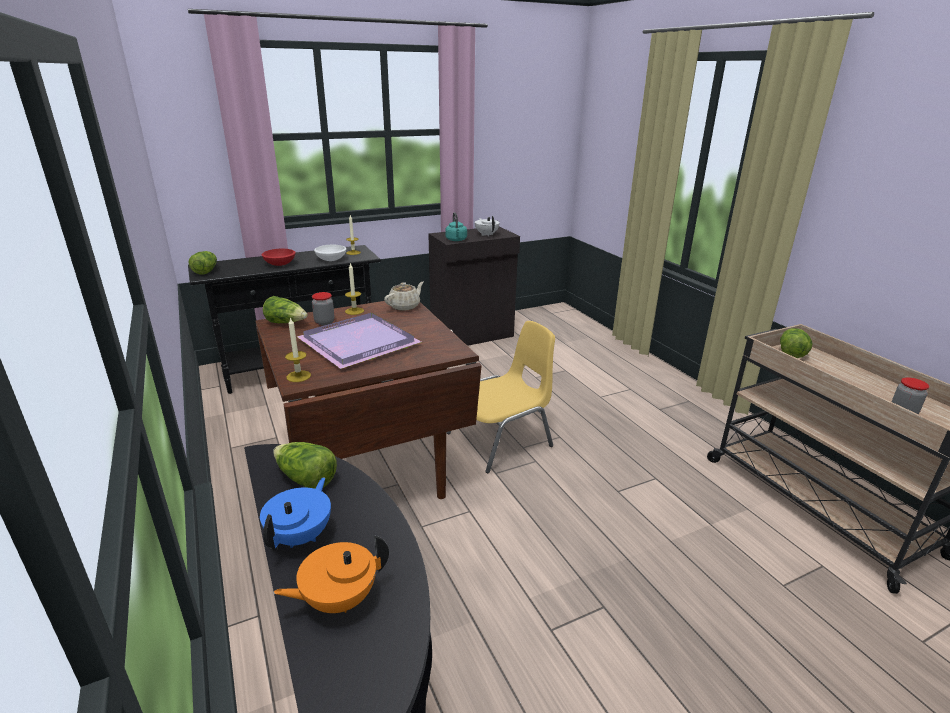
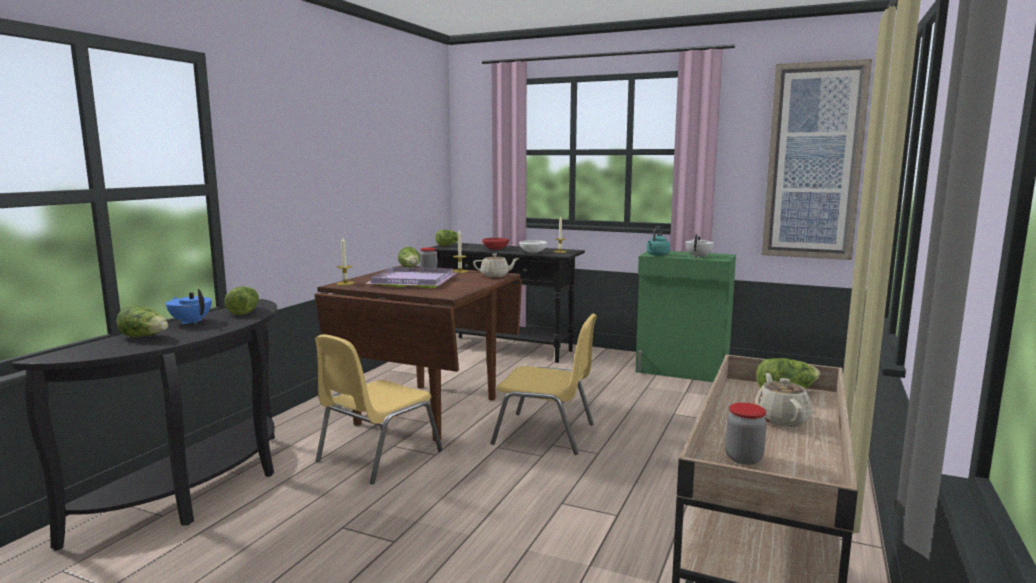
camera: 50 degrees right, 15 degrees down
(301, 536) = (191, 322): blue teapot -> blue teapot turned 120 degrees counterclockwise
(338, 599) = (145, 337): orange teapot -> lettuce
(430, 546) = (377, 456): none -> yellow chair
(473, 335) = (682, 371): black cabinet -> green cabinet
(539, 138) = (813, 162): none -> picture
(838, 374) = (780, 419): none -> beige teapot

